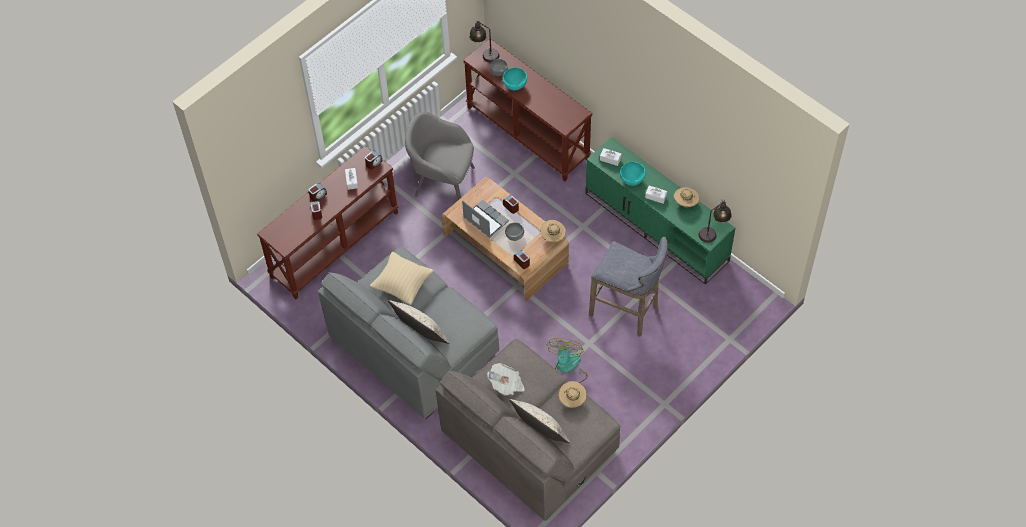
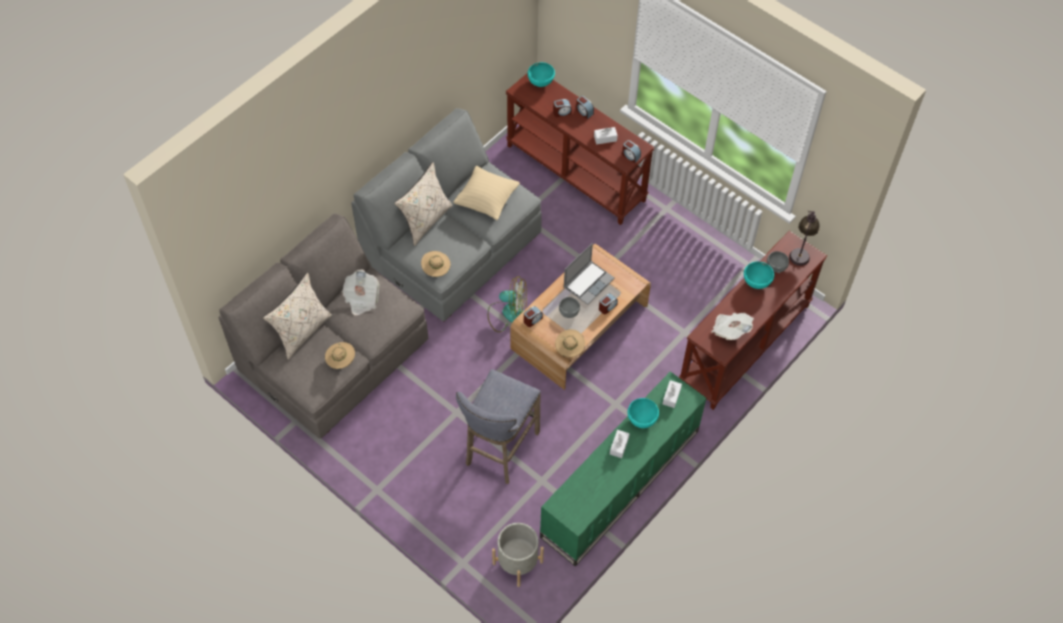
camera: 85 degrees right, 0 degrees up
(278, 228) = (541, 83): none -> turquoise bowl
(443, 181) = (666, 264): grey armchair -> none
(560, 107) = (730, 330): none -> newspaper
(567, 368) = (424, 391): fan -> fan (508, 313)
(686, 202) = (612, 480): beige hat -> beige hat (436, 270)
(713, 232) = (569, 510): table lamp -> none
(728, 300) = (517, 562): none -> grey planter

